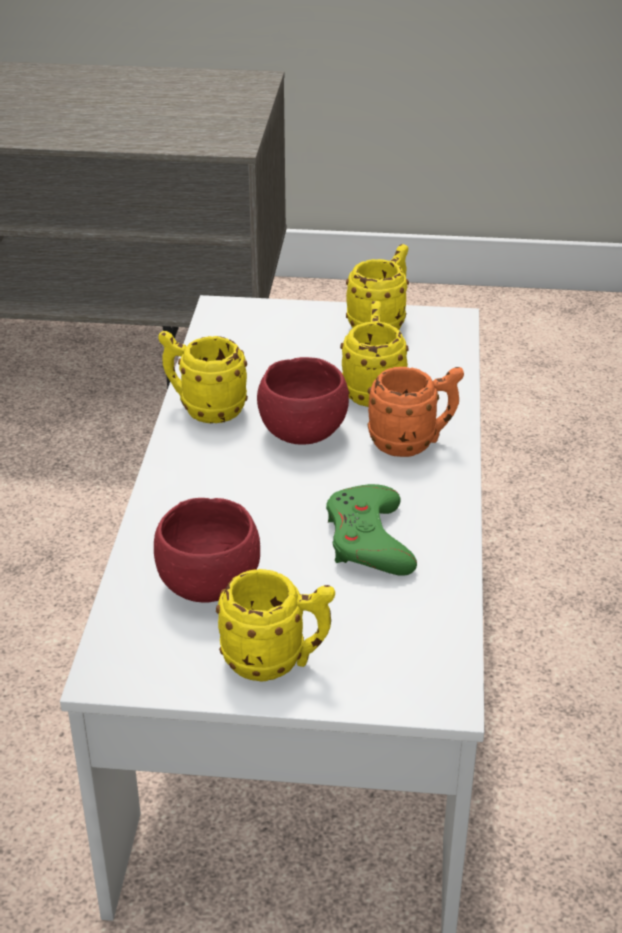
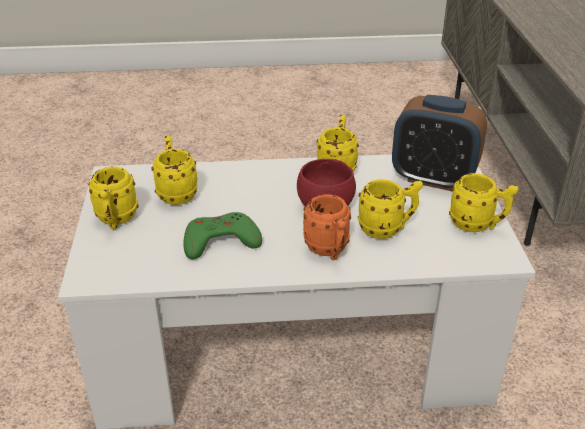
camera: 80 degrees right, 0 degrees up
(209, 583) = (176, 192): red bowl -> yellow mug
(262, 334) = (433, 178): none -> alarm clock

